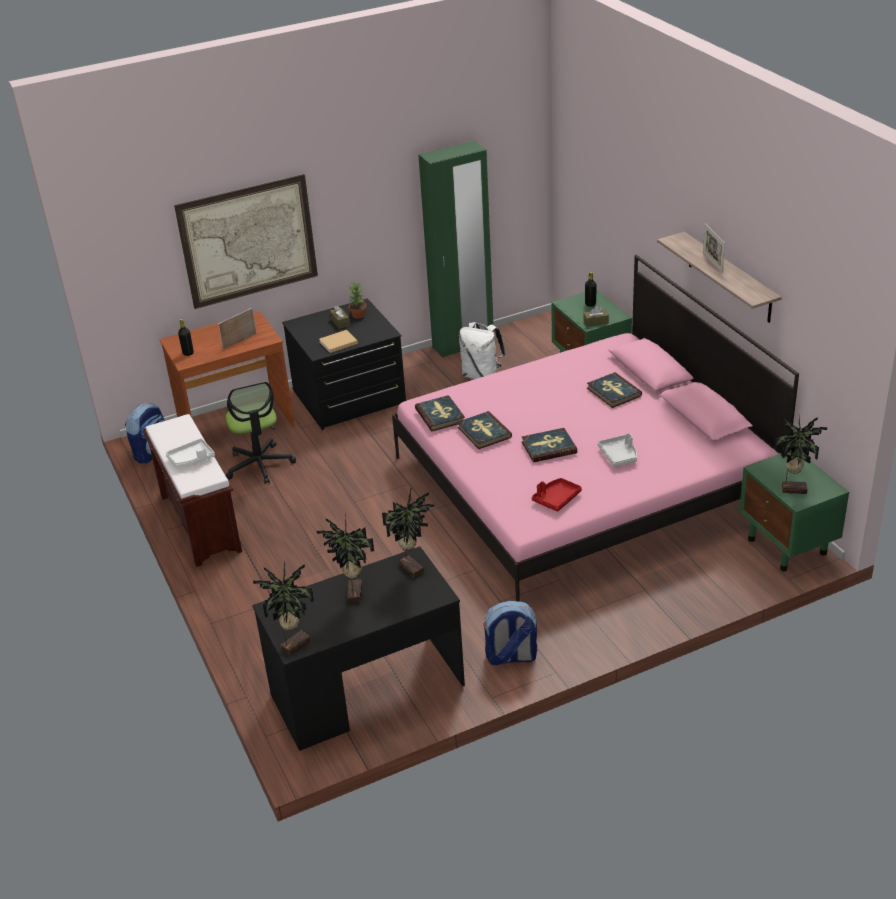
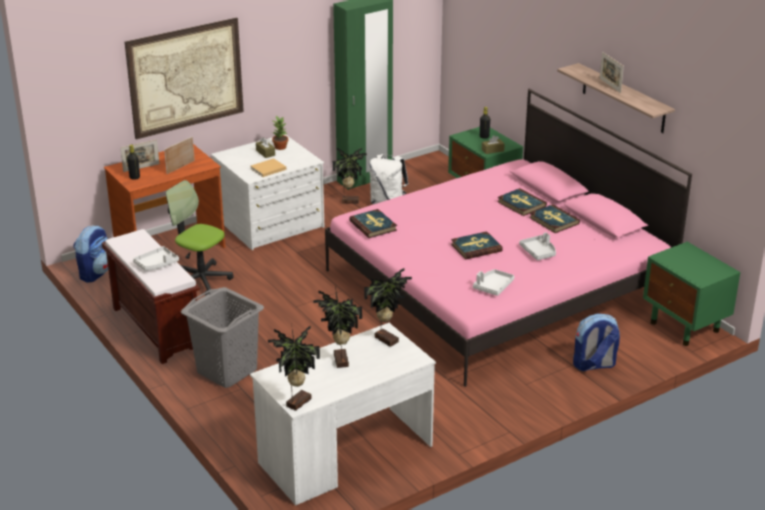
camera: 10 degrees left, 5 degrees down
(198, 341) = (141, 168): none -> picture frame
(259, 465) = (200, 280): office chair -> office chair turned 150 degrees clockwise
(263, 579) = (227, 371): none -> grey laundry basket
(349, 398) = (271, 224): black dresser -> white dresser
(367, 691) = (345, 455): black desk -> white desk
(483, 432) = (416, 237): book -> book (553, 221)
(511, 657) = (467, 422): backpack -> backpack (594, 365)
(556, 499) = (493, 287): red tray -> white tray
(793, 488) = (694, 271): potted plant -> potted plant (350, 201)

